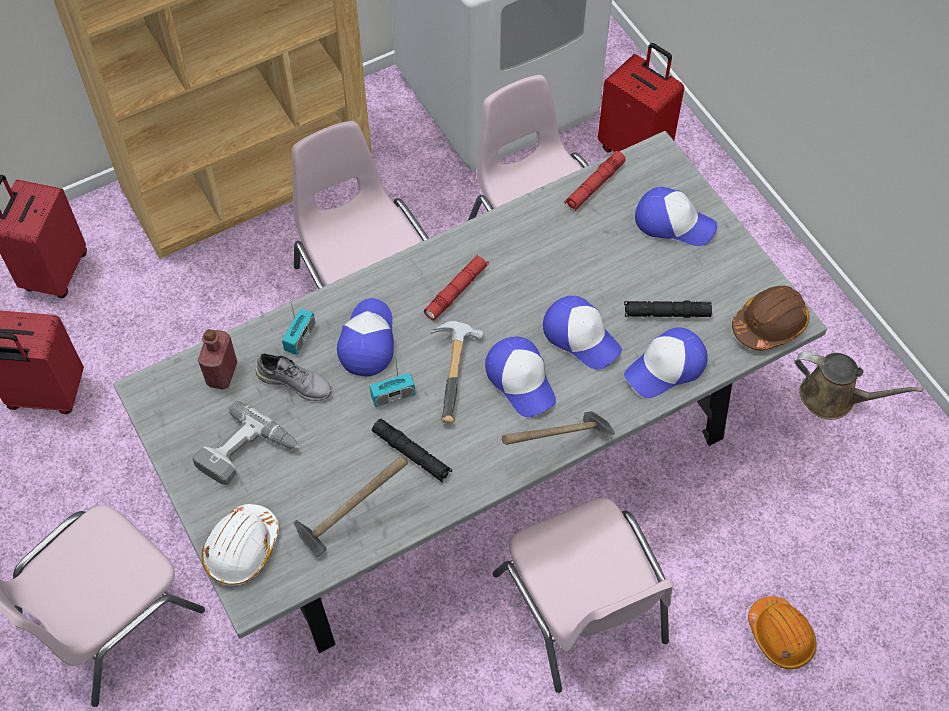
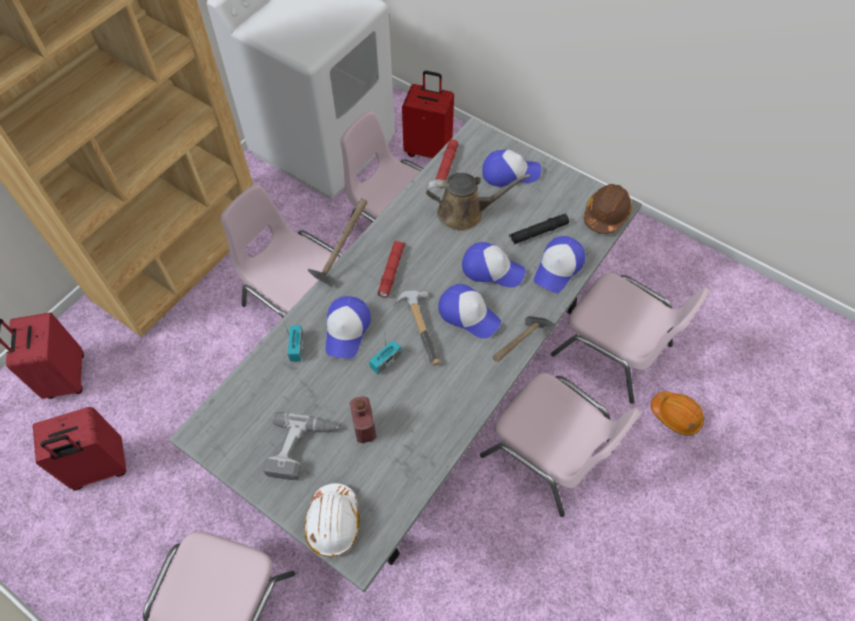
camera: 25 degrees left, 0 degrees up
(222, 373) = (251, 397): red bottle -> red bottle (364, 428)
(295, 382) = (310, 380): grey shoe -> none
(351, 520) = (403, 464): hammer -> hammer (341, 260)
(367, 341) = (347, 330): cap -> cap turned 150 degrees counterclockwise
(411, 454) = (421, 397): black flashlight -> none
(742, 517) = (613, 350): none -> pink chair
(833, 397) = (626, 255): brown watering can -> brown watering can (465, 213)

